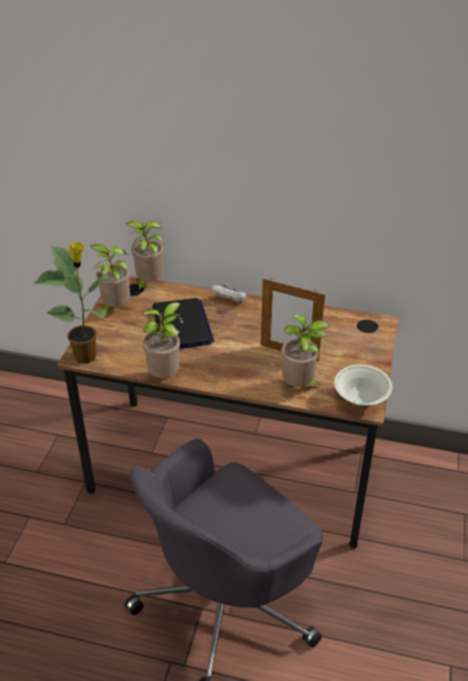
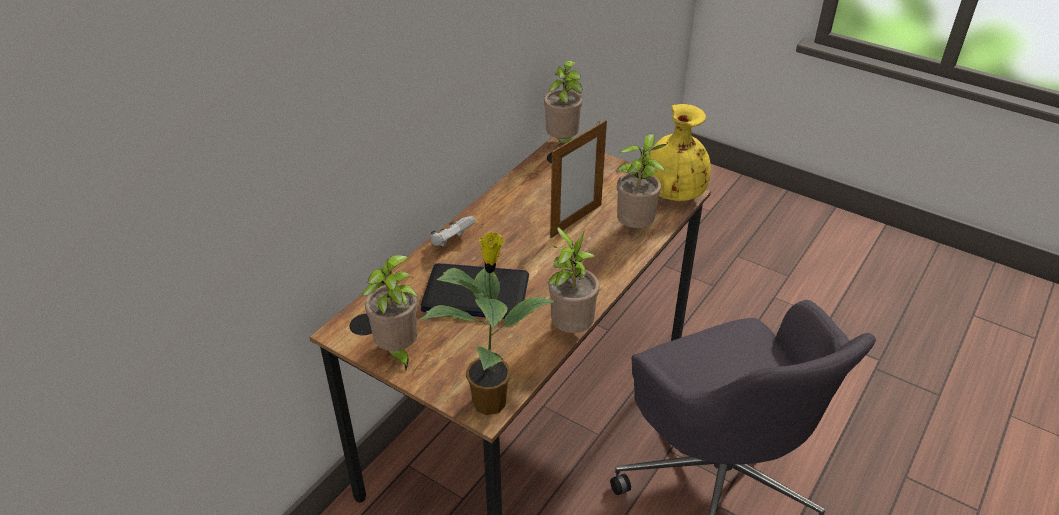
camera: 70 degrees left, 0 degrees up
(148, 283) = (362, 305): potted plant -> potted plant (563, 143)
(360, 400) = (673, 194): white bowl -> yellow vase

